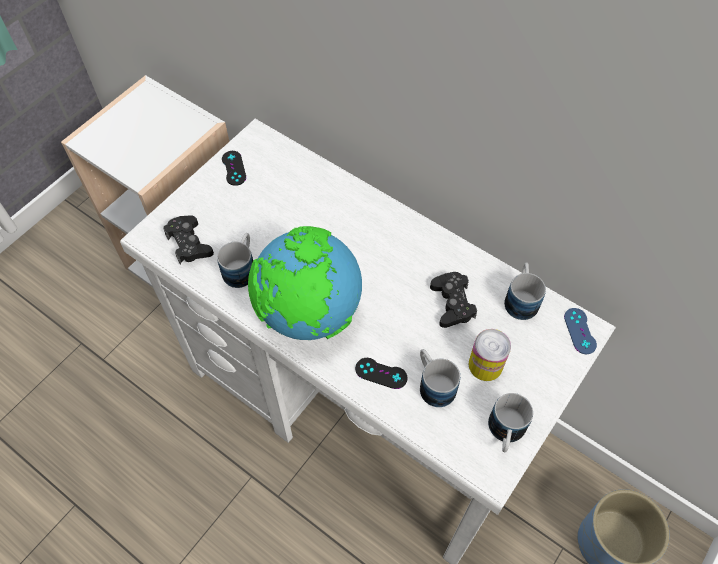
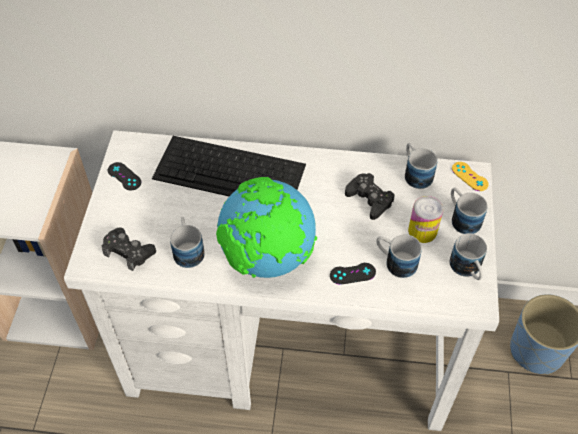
camera: 30 degrees left, 5 degrees down
(334, 208) = (231, 171): none -> keyboard
(538, 372) = (461, 218): none -> mug
(580, 331) = (469, 176): blue game controller -> yellow game controller

